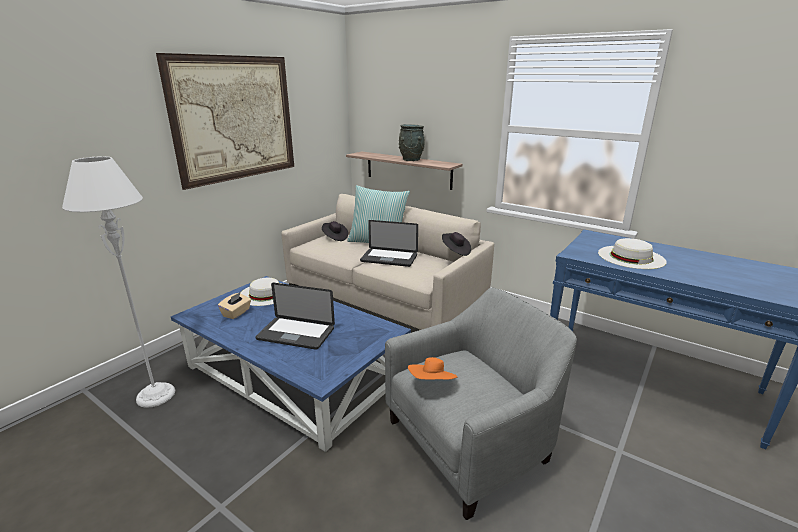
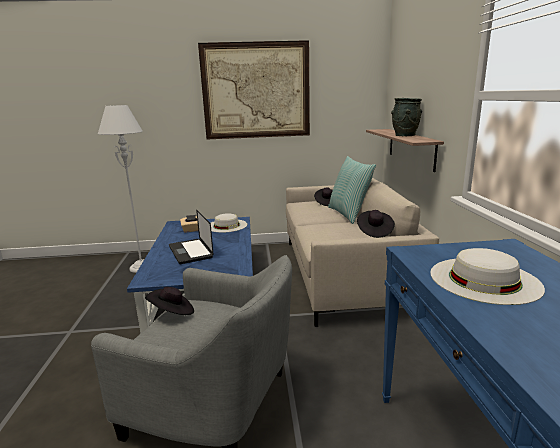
camera: 50 degrees right, 5 degrees down
(389, 258) = (330, 226): laptop -> none
(432, 383) = (172, 313): orange hat -> black hat

